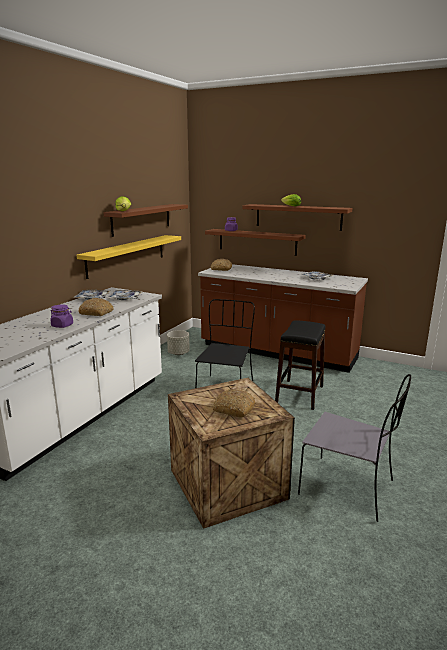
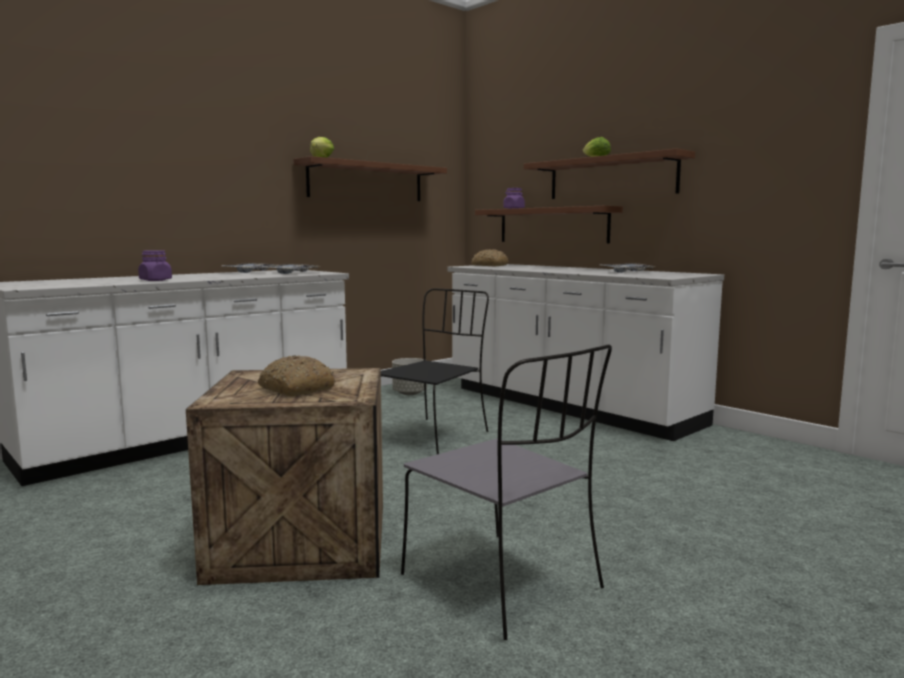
camera: 20 degrees right, 10 degrees down
(97, 312) = (224, 277): bread -> none
(127, 255) = (335, 229): yellow shelf -> none
(277, 352) = (568, 406): brown counter -> white counter
(299, 394) = (550, 456): black stool -> none

